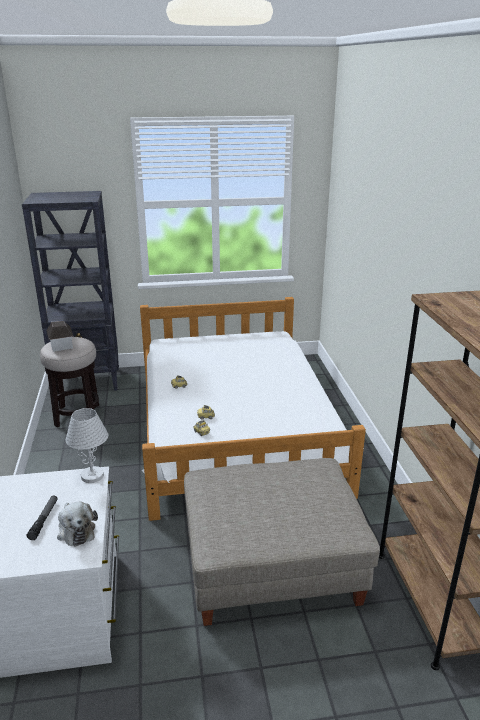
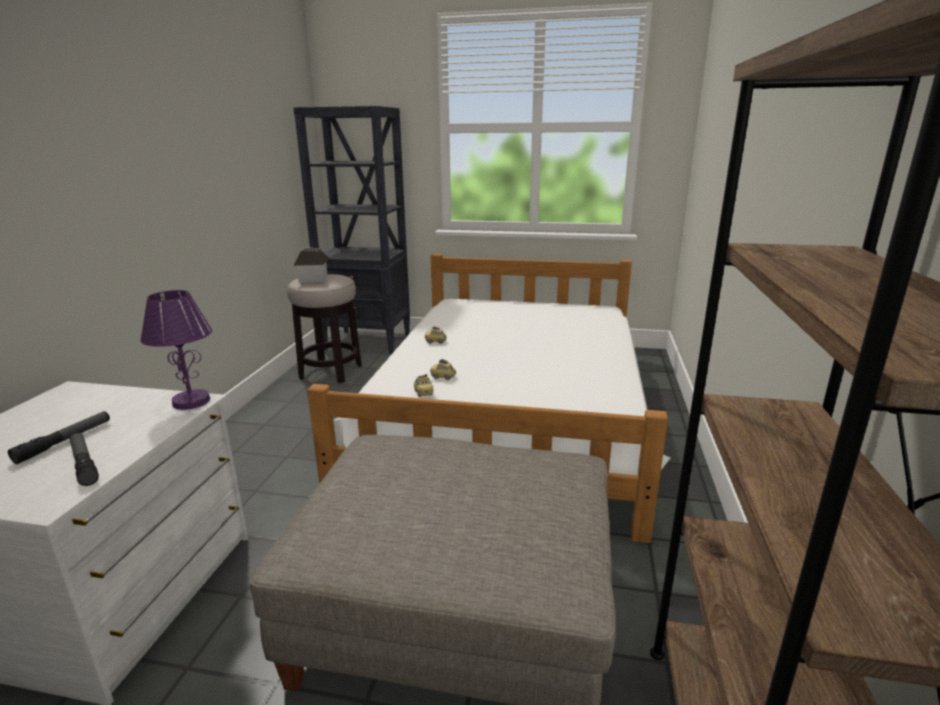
camera: 20 degrees right, 5 degrees down
(76, 530) = (84, 463): plush toy -> flashlight
(92, 475) = (191, 401): white table lamp -> purple table lamp

